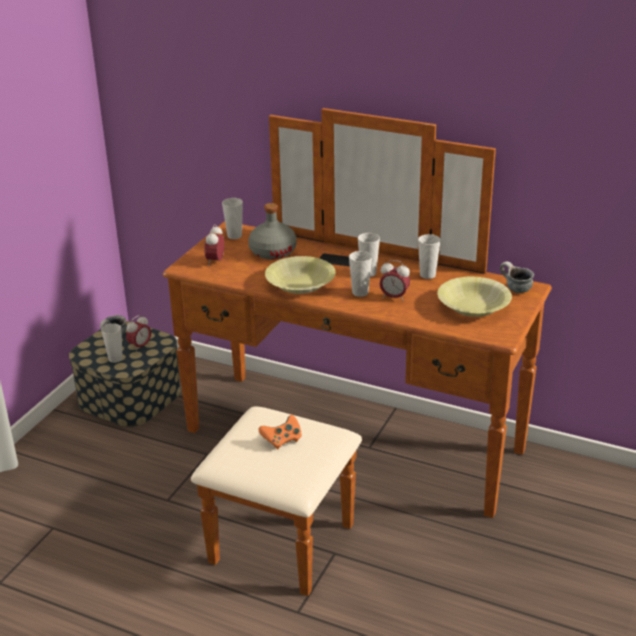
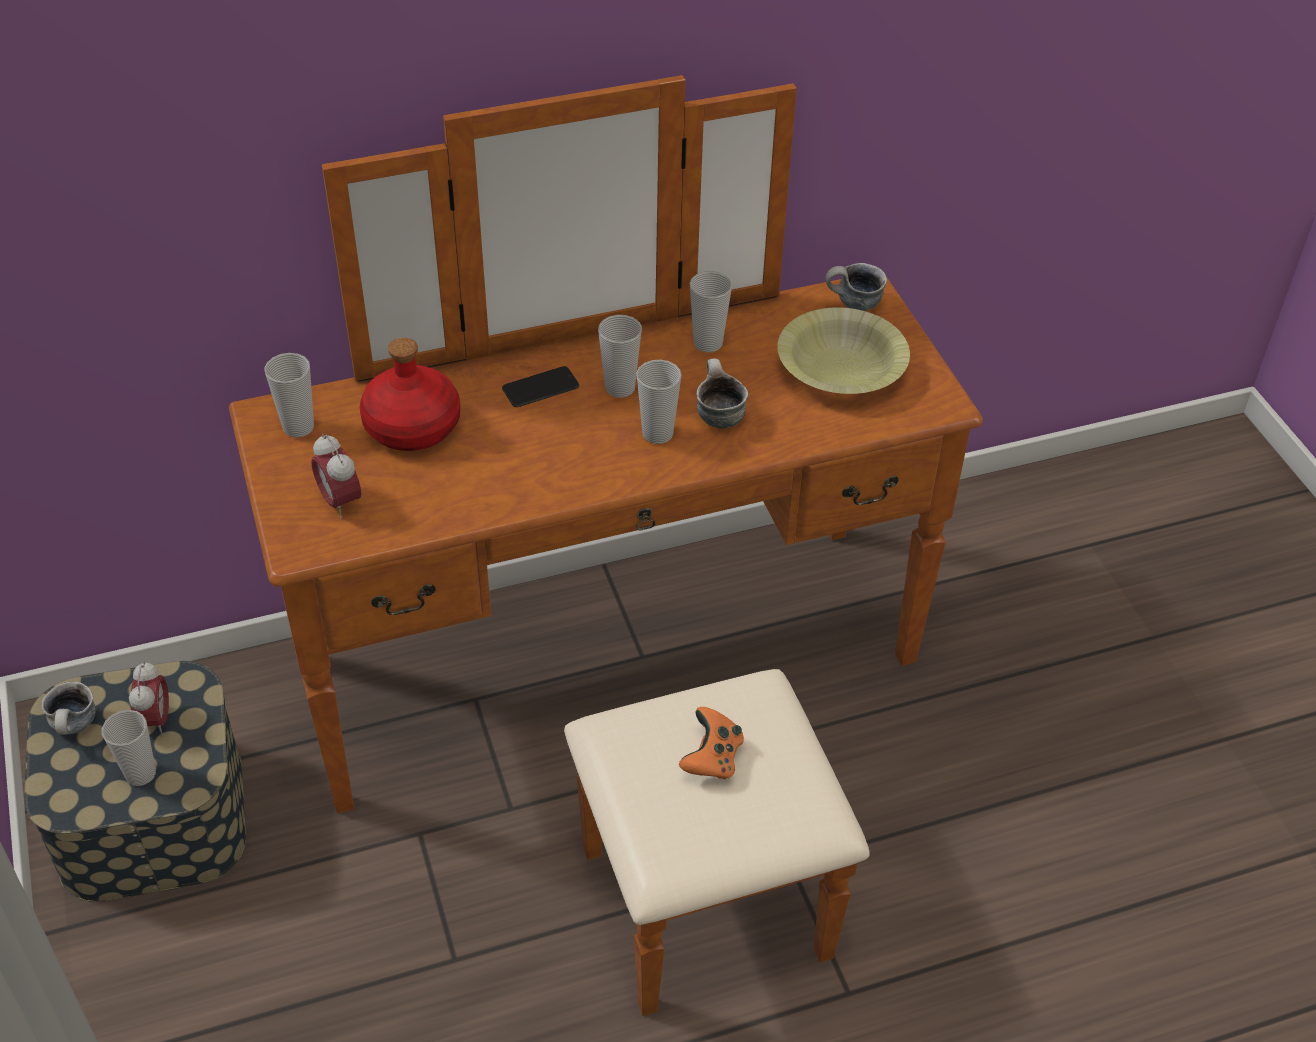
camera: 45 degrees left, 15 degrees up
(272, 252) = (411, 426): grey bottle -> red bottle
(300, 284) = (546, 470): yellow bowl -> none
(394, 297) = (717, 414): alarm clock -> mug

